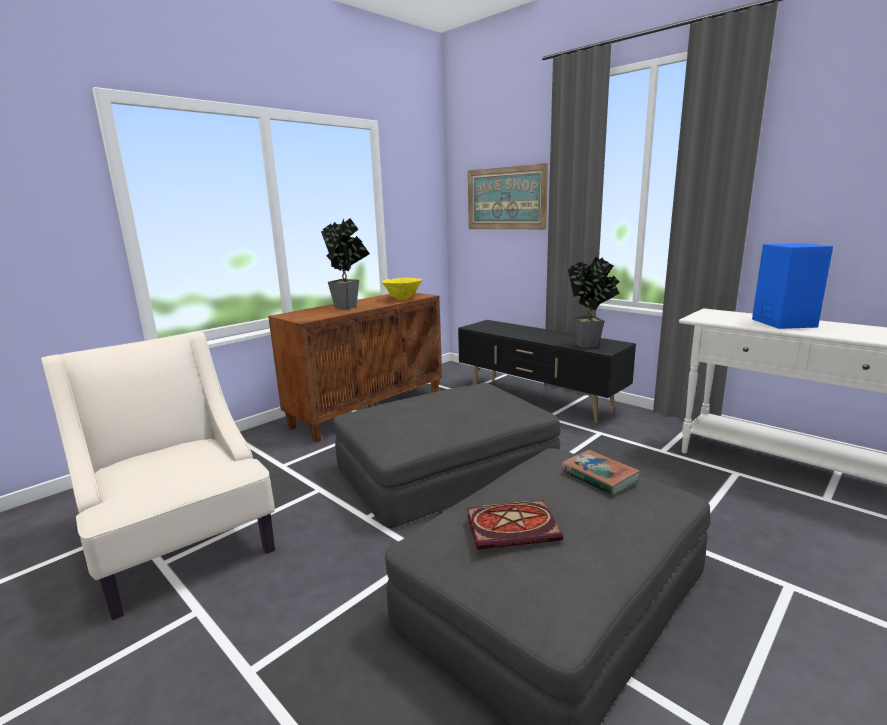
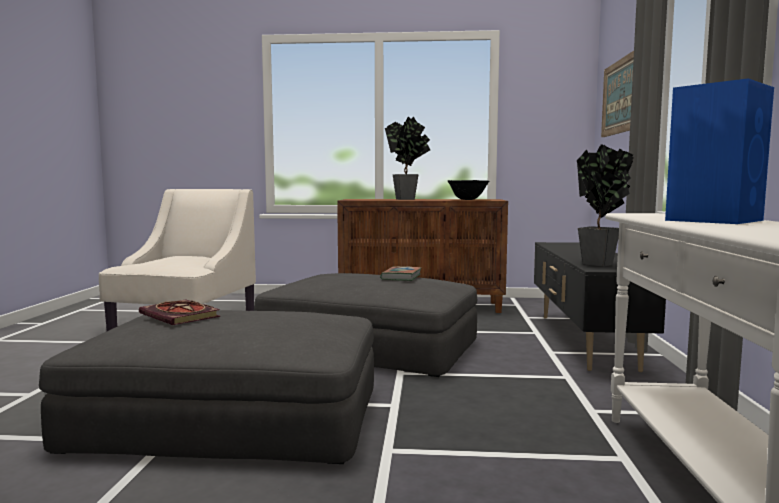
camera: 50 degrees right, 10 degrees down
(402, 299) = (467, 200): yellow bowl -> black bowl
(599, 476) = (301, 322): book -> book (401, 277)

